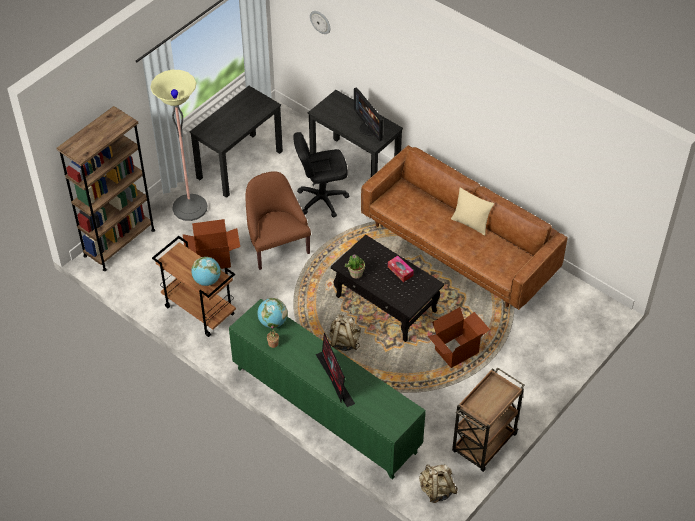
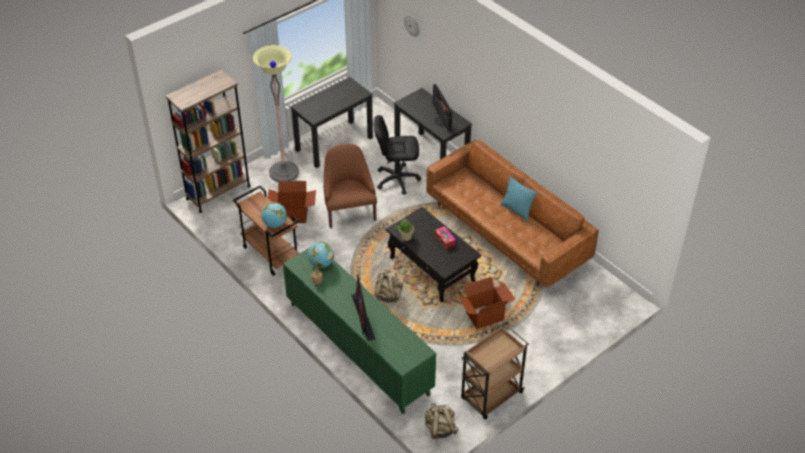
camera: 10 degrees right, 5 degrees down
(470, 224) = (516, 210): beige pillow -> turquoise pillow

